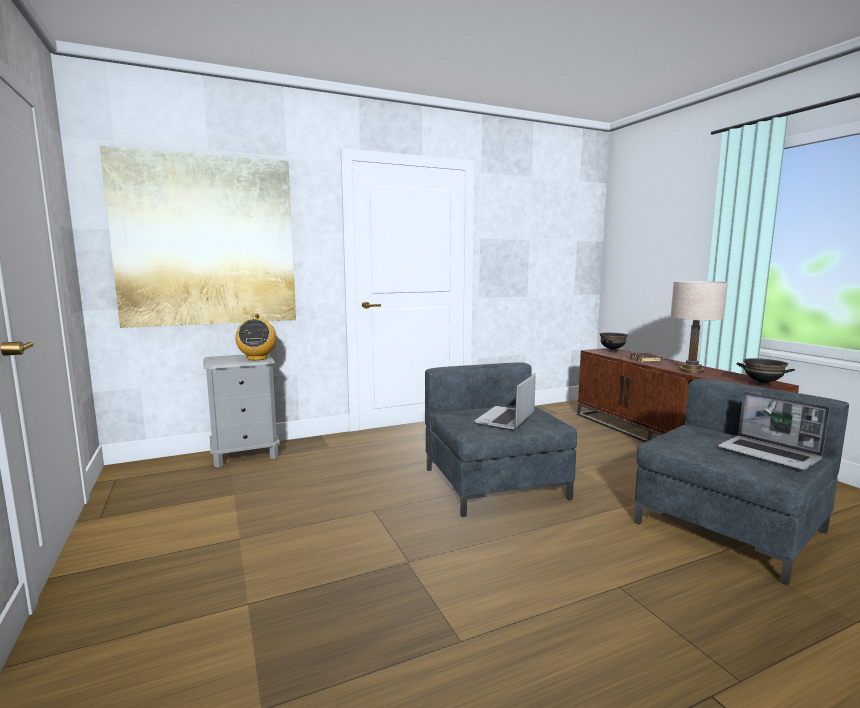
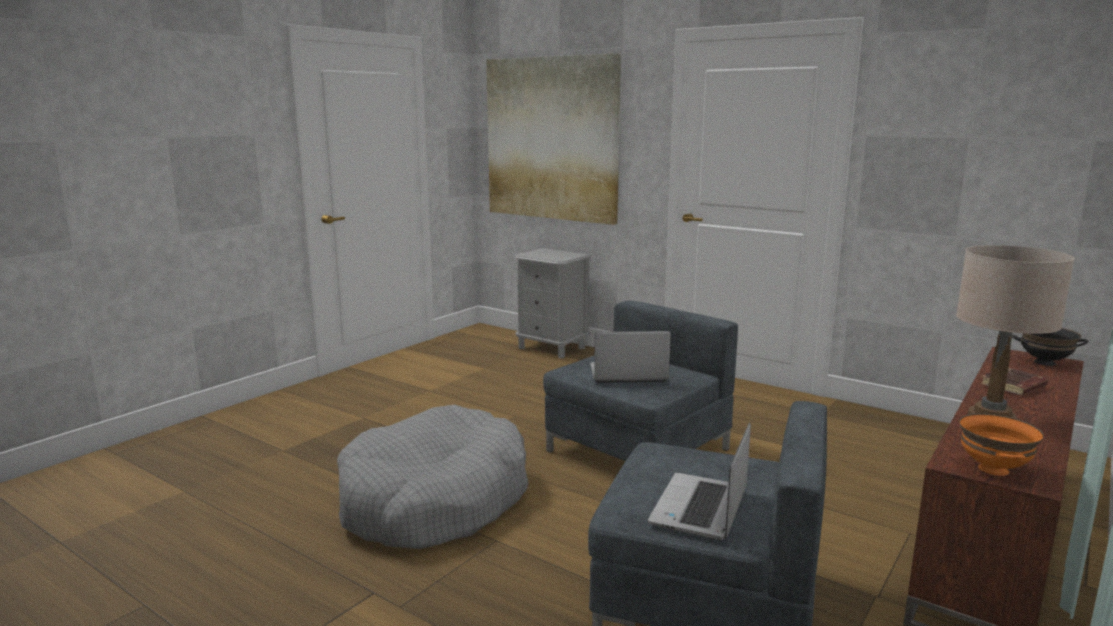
camera: 60 degrees right, 5 degrees up
(257, 358) = (561, 257): radio -> none
(521, 603) = (434, 500): none -> grey dog bed
(762, 384) = (992, 469): black bowl -> orange bowl

